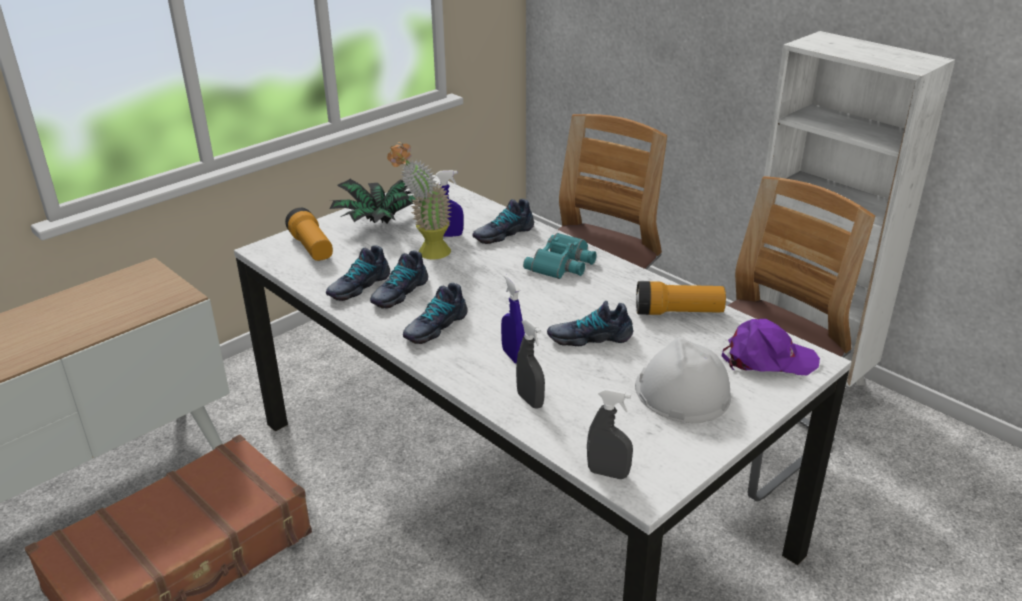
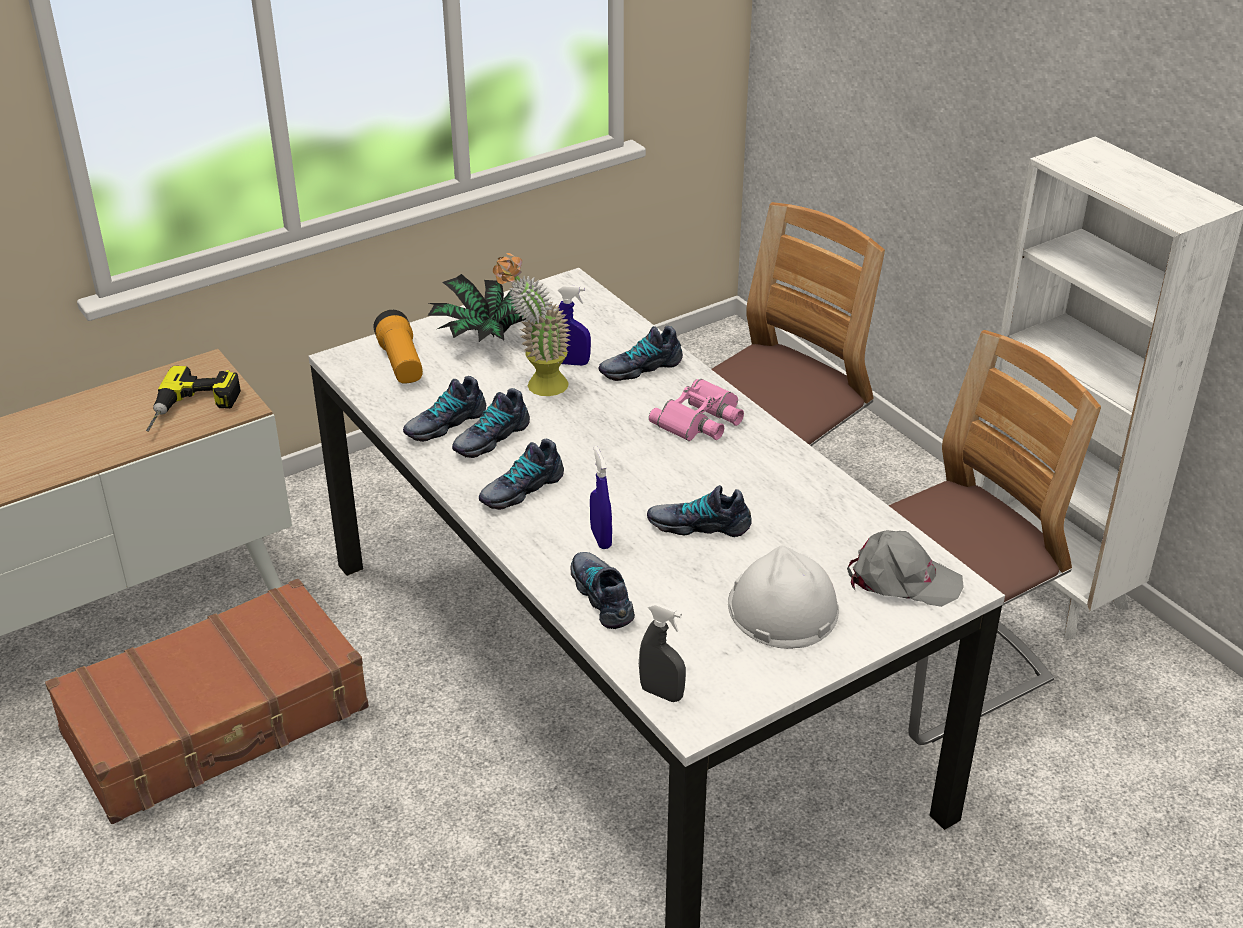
camera: 10 degrees right, 5 degrees up
(139, 302) = (193, 410): none -> power drill
(530, 400) = (603, 596): grey spray bottle -> shoe
(563, 263) = (701, 420): turquoise binoculars -> pink binoculars
(678, 312) = (819, 504): flashlight -> none
(767, 359) = (902, 580): purple cap -> grey cap

